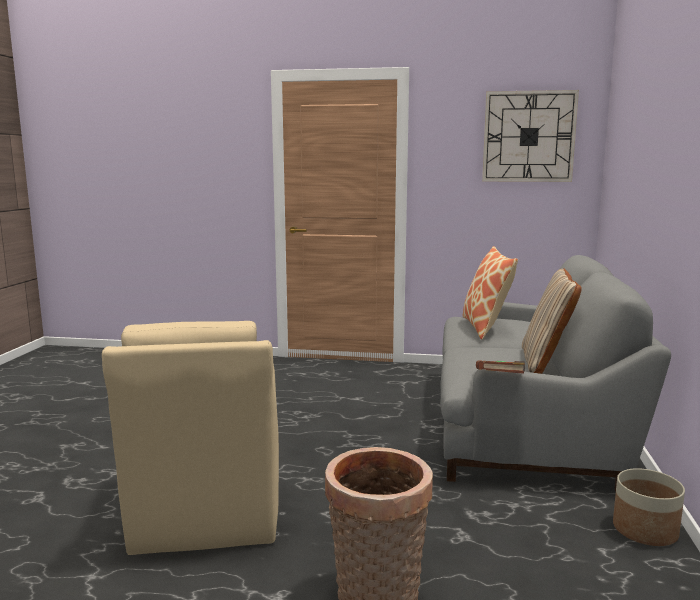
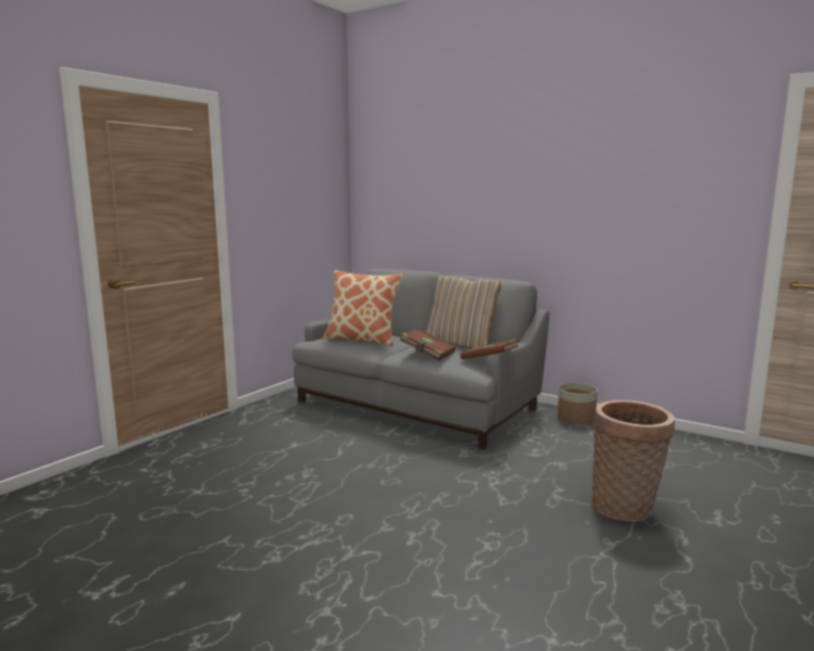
camera: 65 degrees left, 0 degrees up
(206, 514) = (470, 559): beige armchair -> none
(473, 354) = (427, 354): none -> brown book
(528, 137) = (309, 171): wall clock -> none

